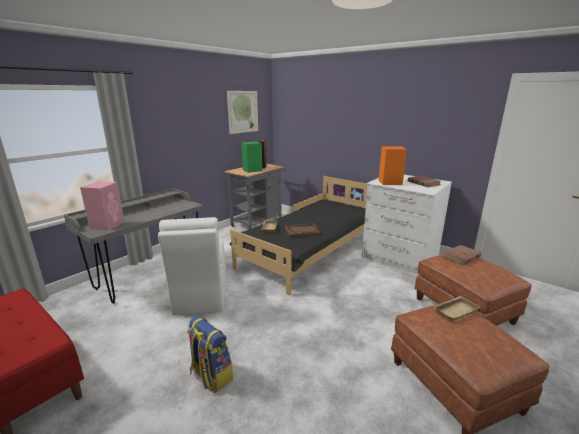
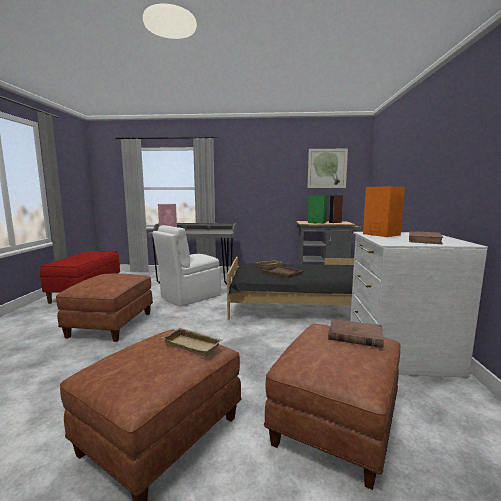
camera: 55 degrees right, 10 degrees down
(210, 376) = (111, 324): backpack -> brown ottoman

